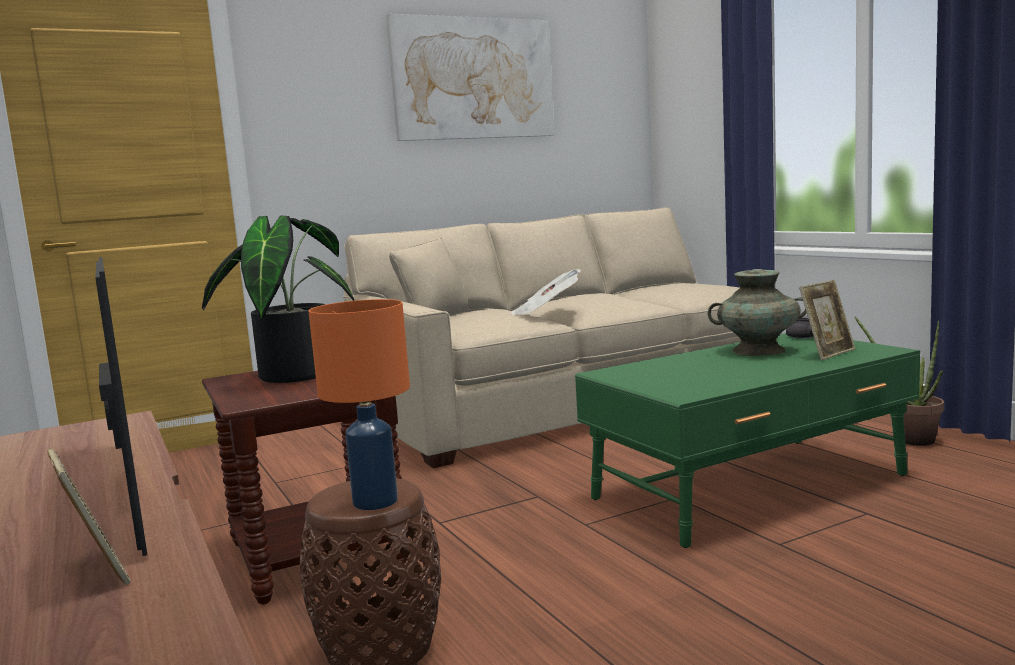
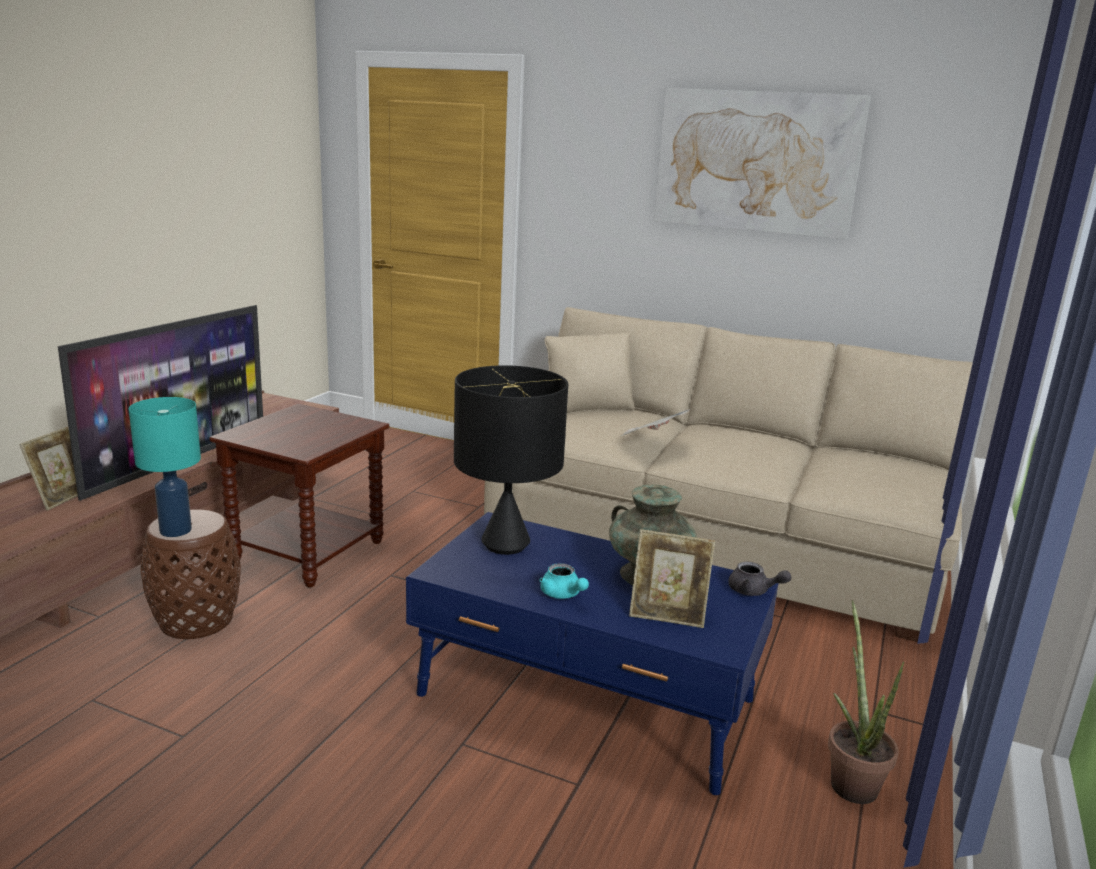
camera: 50 degrees right, 10 degrees up
(291, 374) = (320, 422): potted plant -> none
(375, 502) = (174, 531): orange table lamp -> turquoise table lamp
(656, 374) = (505, 545): none -> black table lamp
(750, 486) = (588, 698): green coffee table -> blue coffee table
(769, 370) = (563, 595): none -> turquoise teapot

